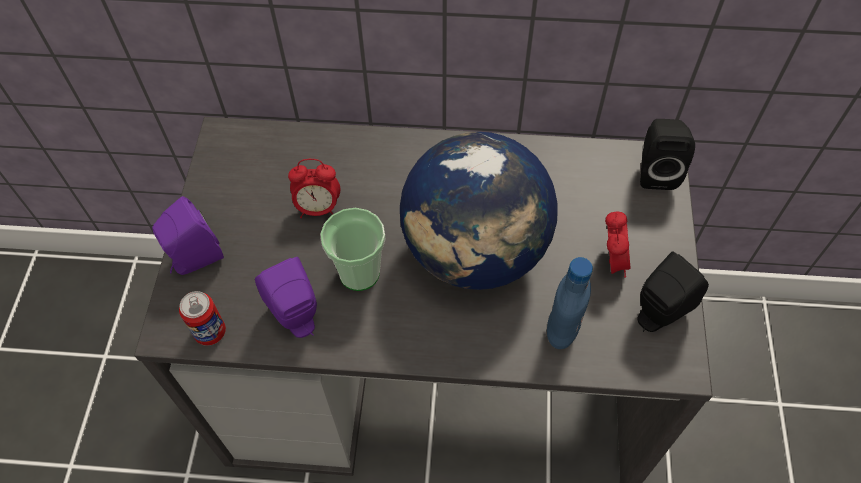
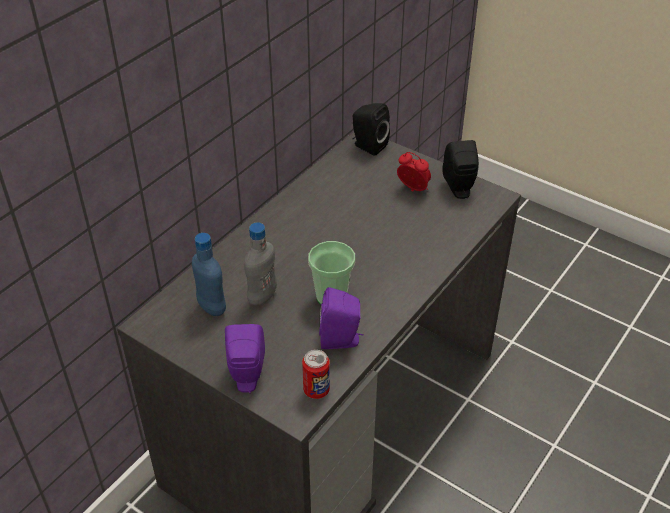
camera: 60 degrees left, 15 degrees down
(318, 208) = (262, 297): alarm clock -> grey bottle
(475, 252) = (360, 239): globe -> none
(562, 330) = (442, 228): blue bottle -> blue bottle (212, 307)

